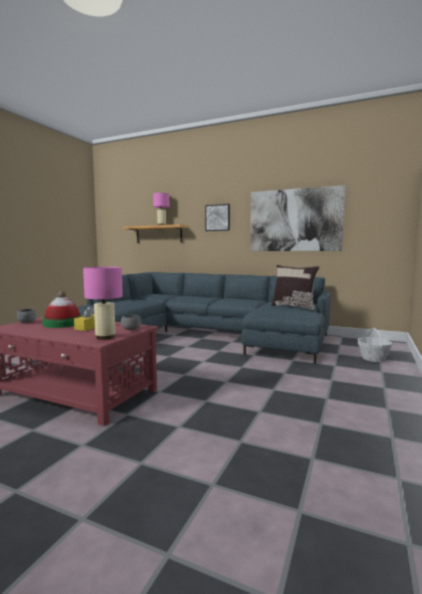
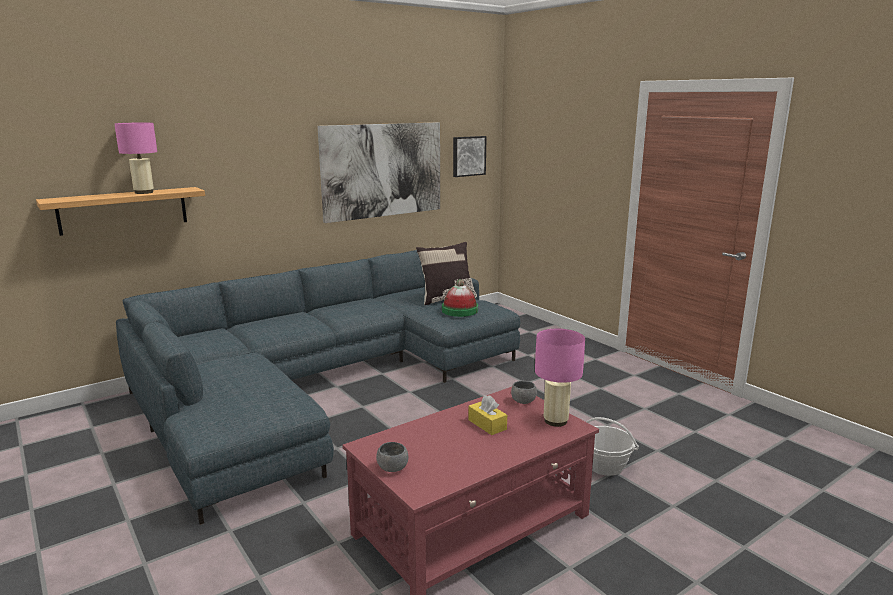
camera: 60 degrees left, 10 degrees up
(63, 323) = (437, 440): hat -> hat (459, 310)
(218, 217) = (260, 169): picture -> picture (468, 156)
(373, 358) = (527, 333): basket -> basket (605, 465)

